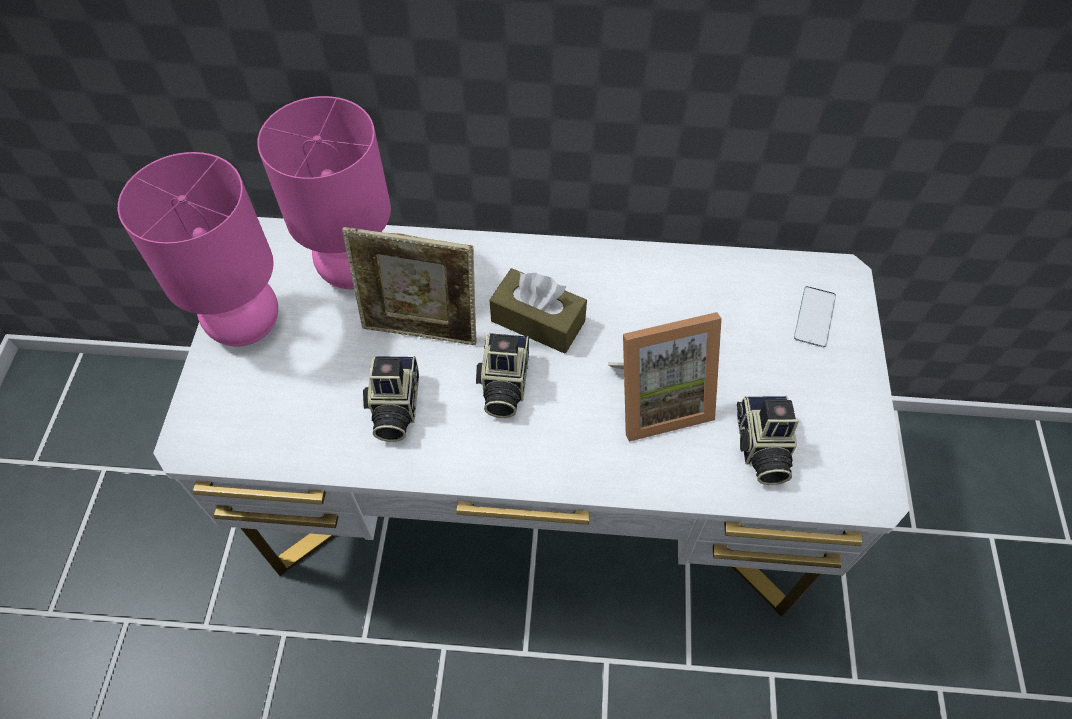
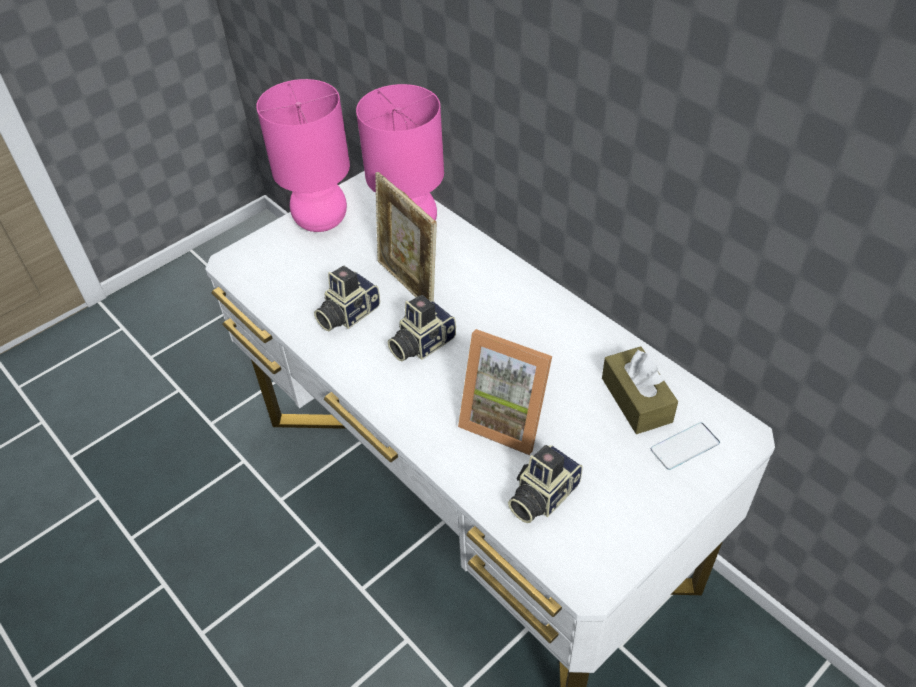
camera: 45 degrees right, 10 degrees down
(538, 321) = (484, 322): brown tissue box -> brown tissue box (636, 400)

